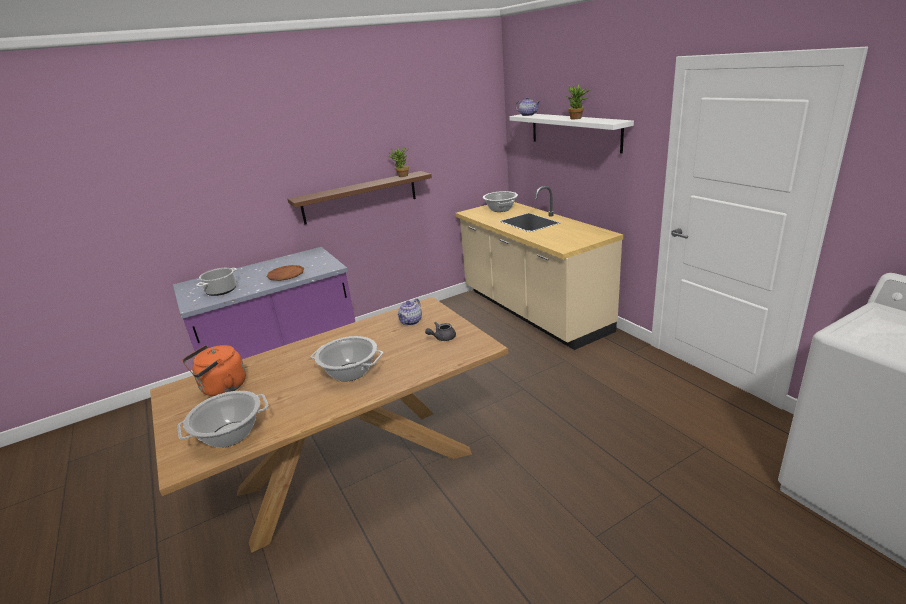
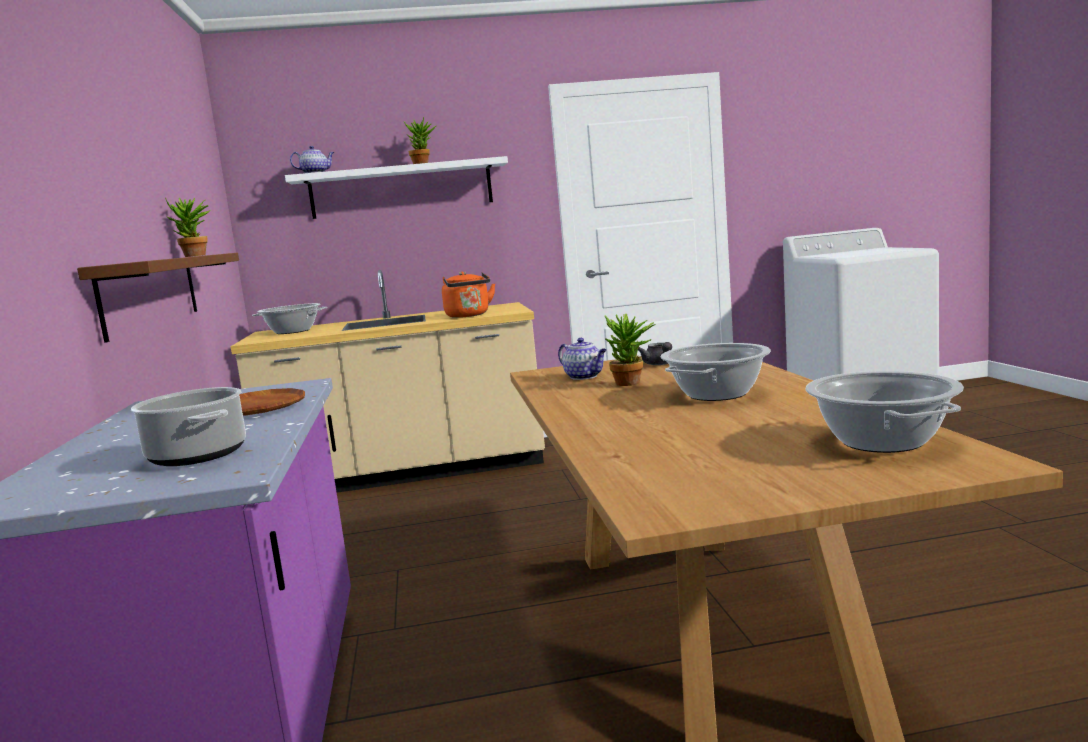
camera: 70 degrees left, 15 degrees down
(221, 388) = (696, 465): orange kettle -> orange kettle (469, 315)
(387, 340) = (632, 383): none -> potted plant

